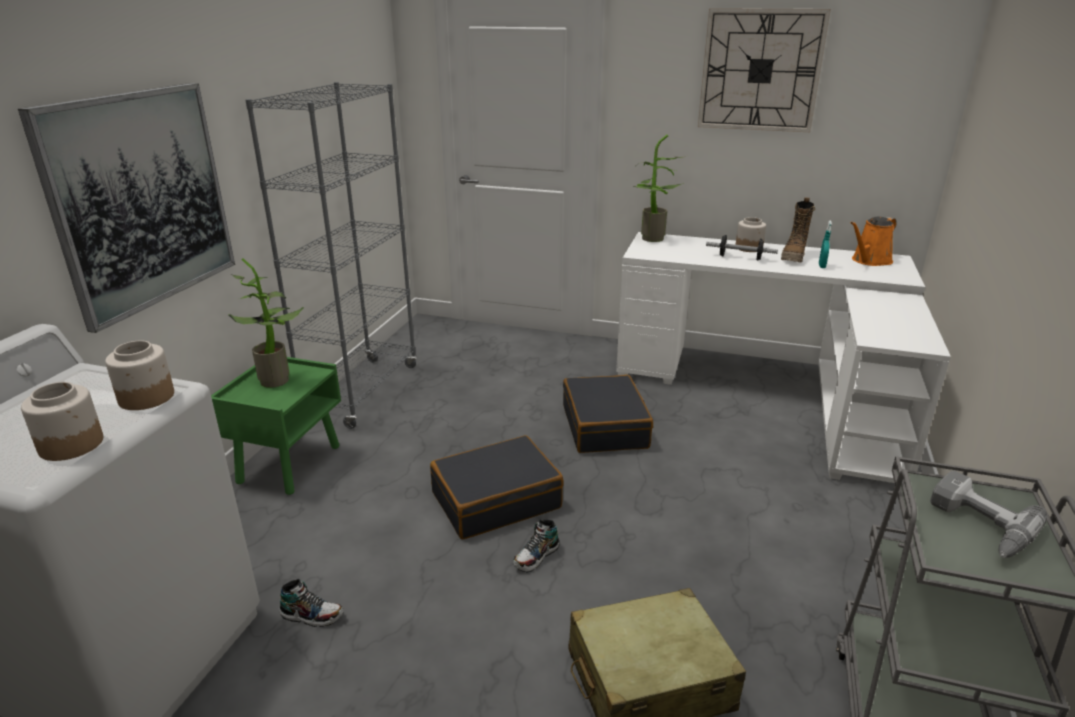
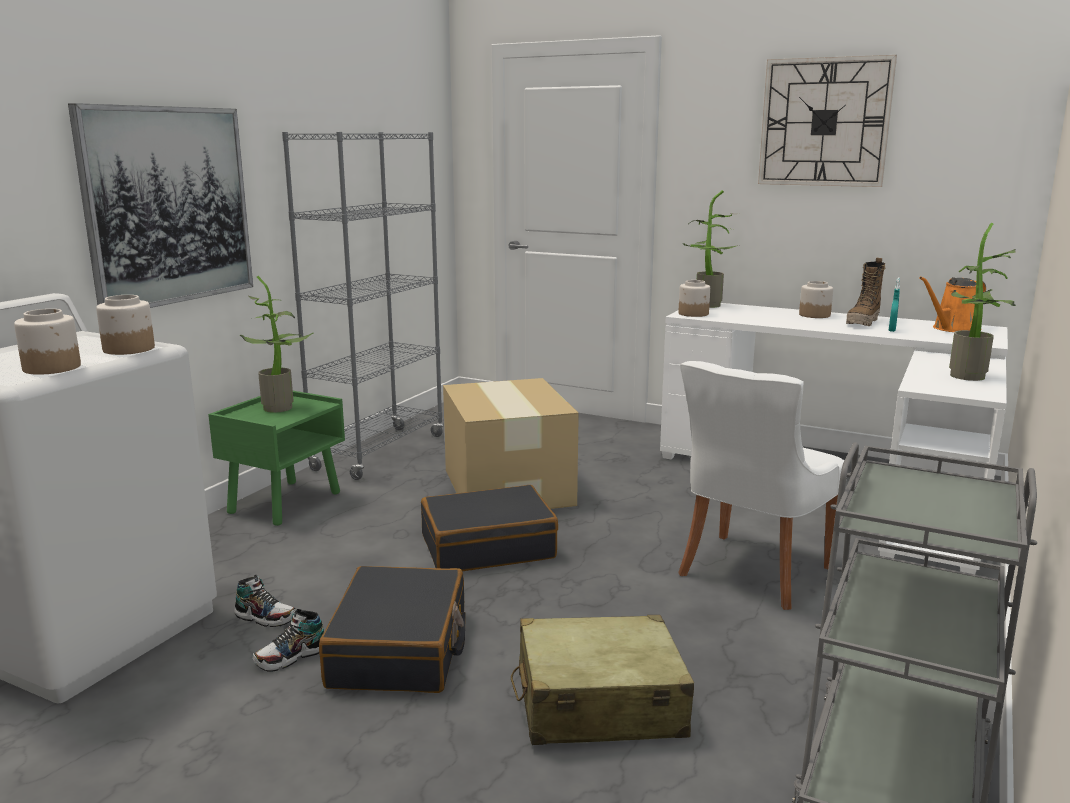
camera: 10 degrees right, 10 degrees down
(493, 423) = (508, 486): none -> cardboard box
(536, 556) = (514, 595): shoe -> shoe (292, 657)
(605, 426) = (631, 497): black suitcase -> black suitcase (400, 649)
(645, 252) = (694, 314): none -> jar
(731, 506) = (751, 573): none -> white chair
(740, 257) = (799, 321): dumbbell -> none
(908, 323) = (972, 377): none -> potted plant
(977, 525) = (931, 500): power drill -> none

